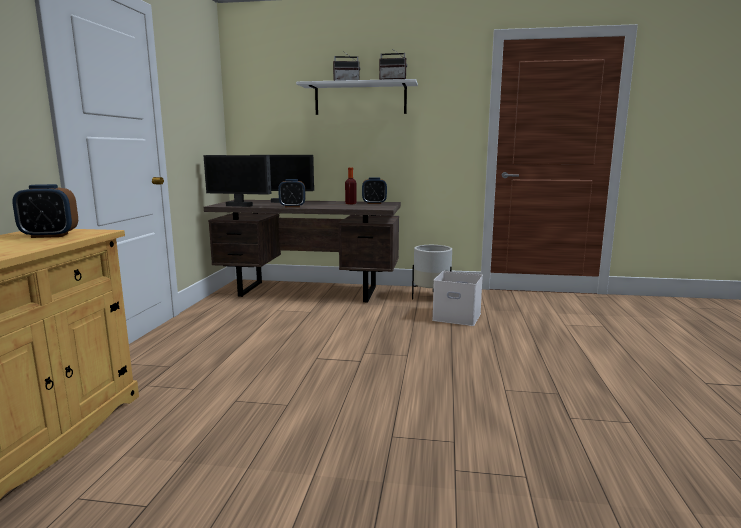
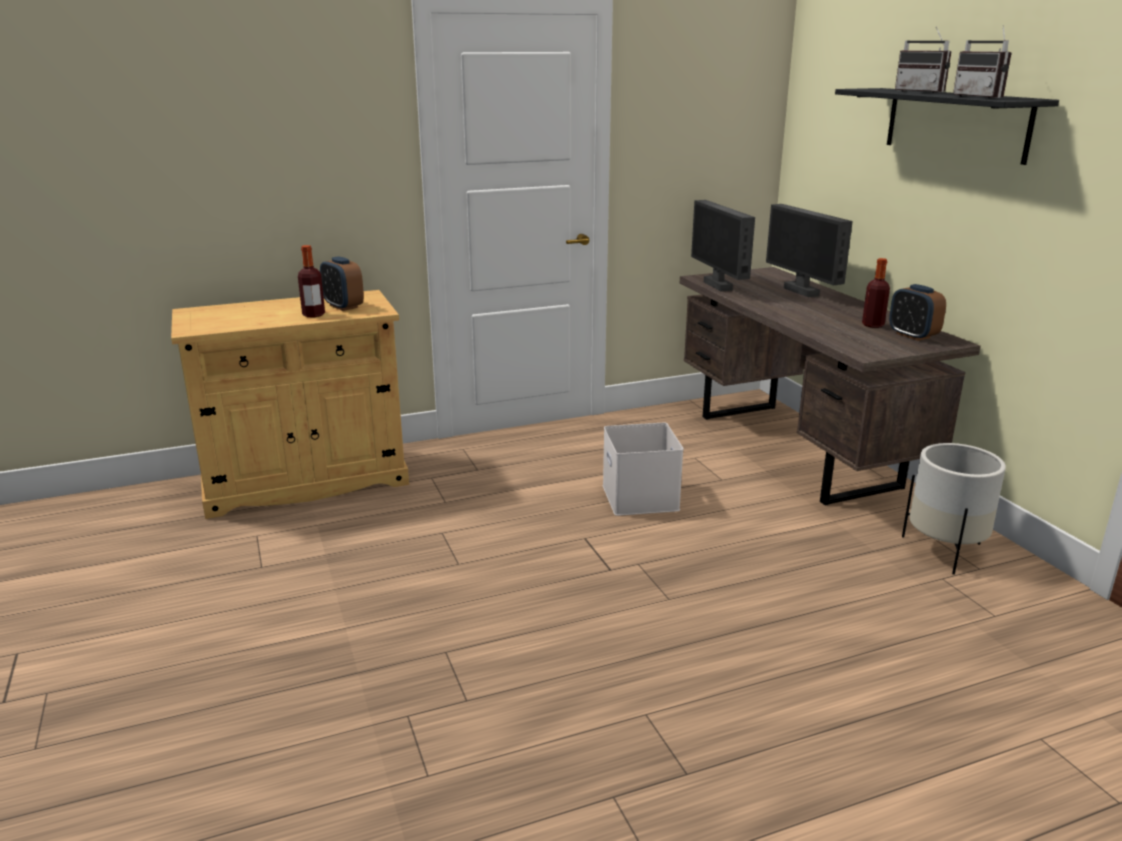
camera: 60 degrees right, 10 degrees up
(41, 242) = (313, 315): none -> bottle
(292, 206) = (767, 307): alarm clock -> none
(360, 99) = (955, 123): white shelf -> black shelf
(458, 316) = (888, 602): white storage box -> white storage box (642, 498)

